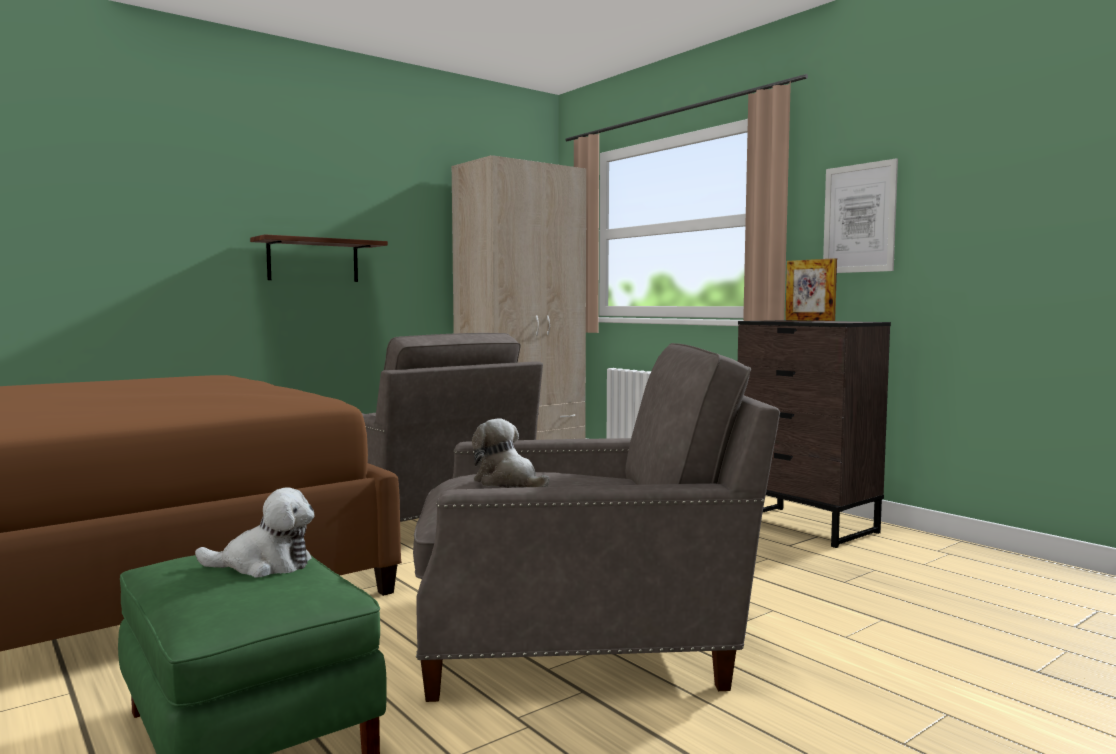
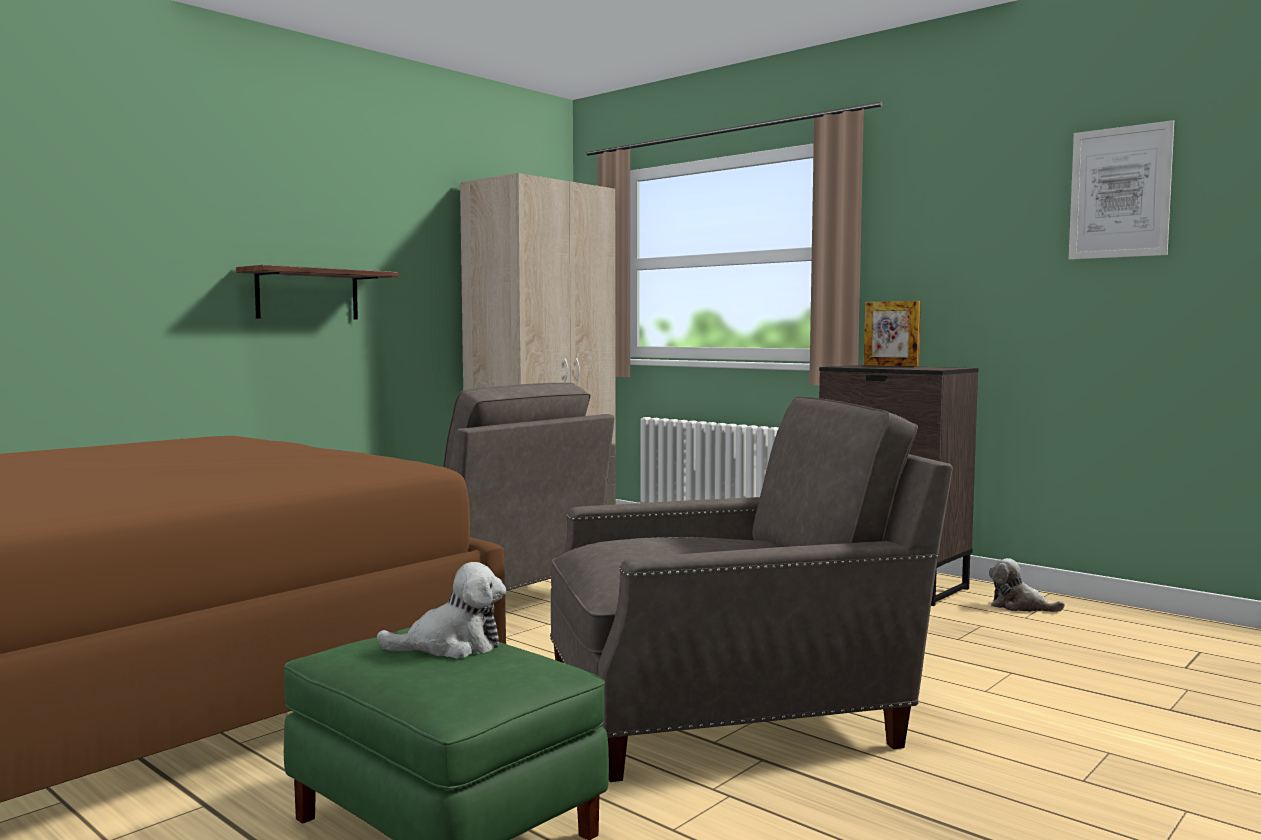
camera: 10 degrees left, 0 degrees up
(508, 482) = (656, 549): plush toy -> plush toy (1019, 607)
(859, 218) = (938, 257): picture -> picture (1119, 192)

